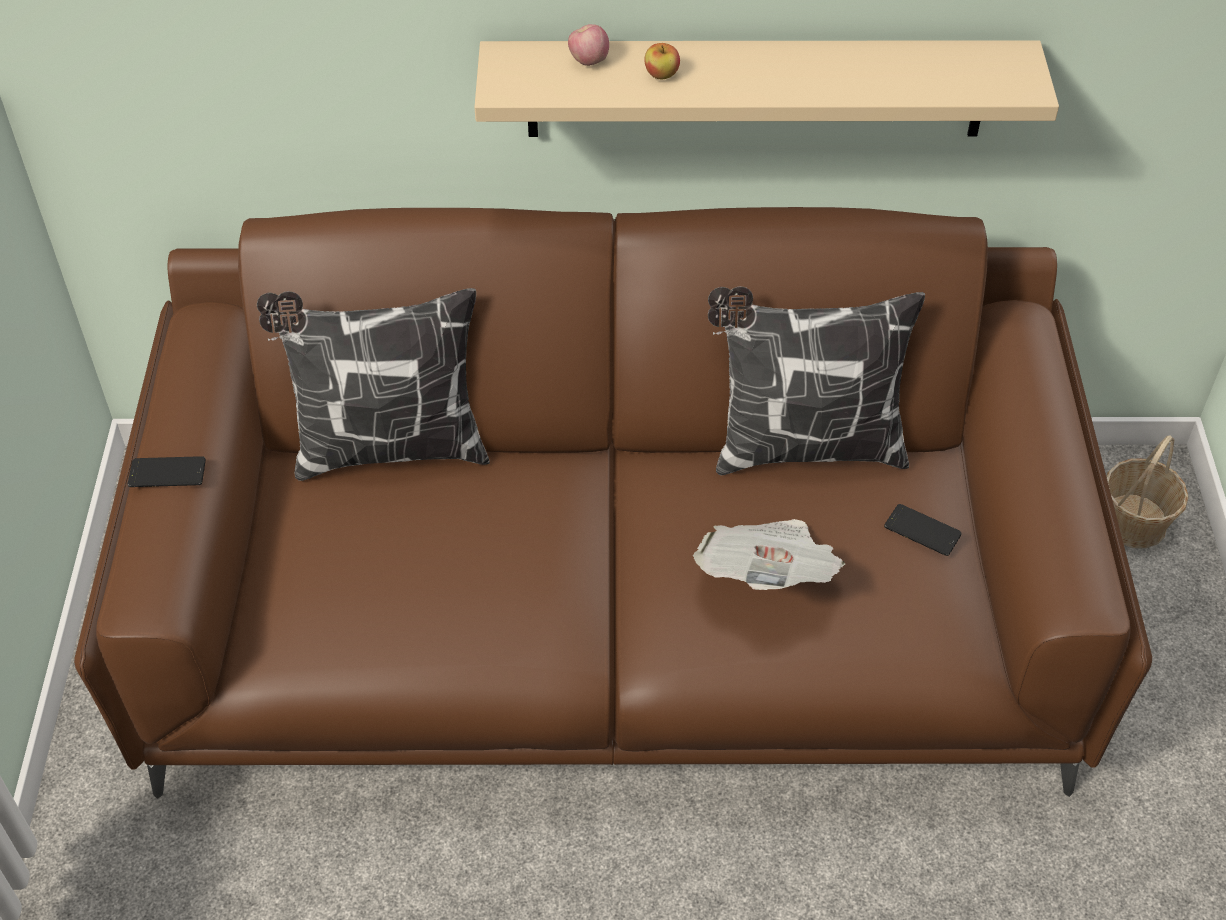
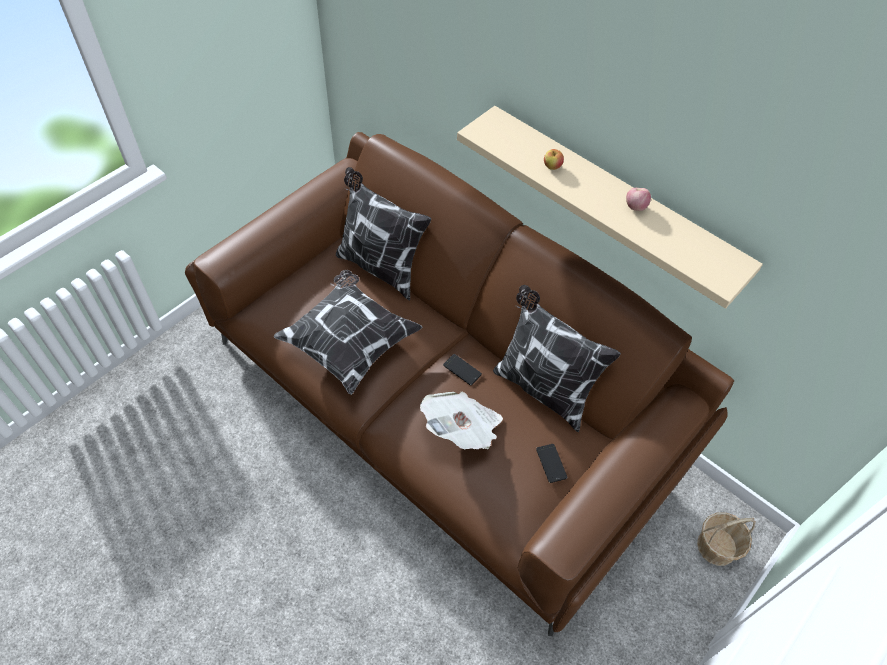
camera: 40 degrees right, 5 degrees up
(167, 473) = (273, 218): phone -> phone (462, 370)
(472, 584) = (350, 343): none -> pillow
(588, 61) = (528, 141): apple -> apple (635, 207)

